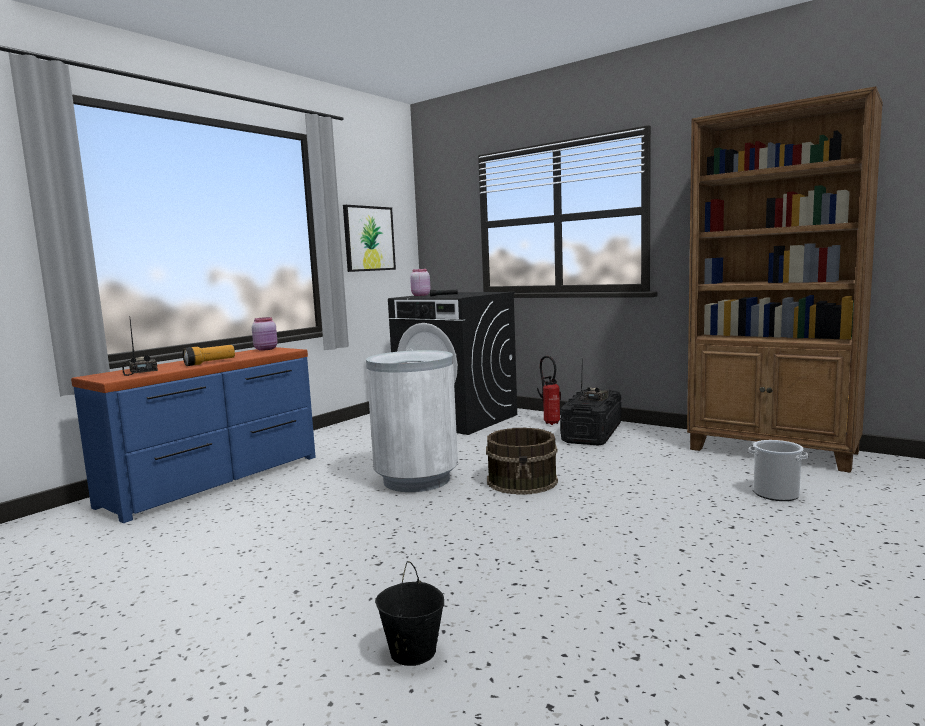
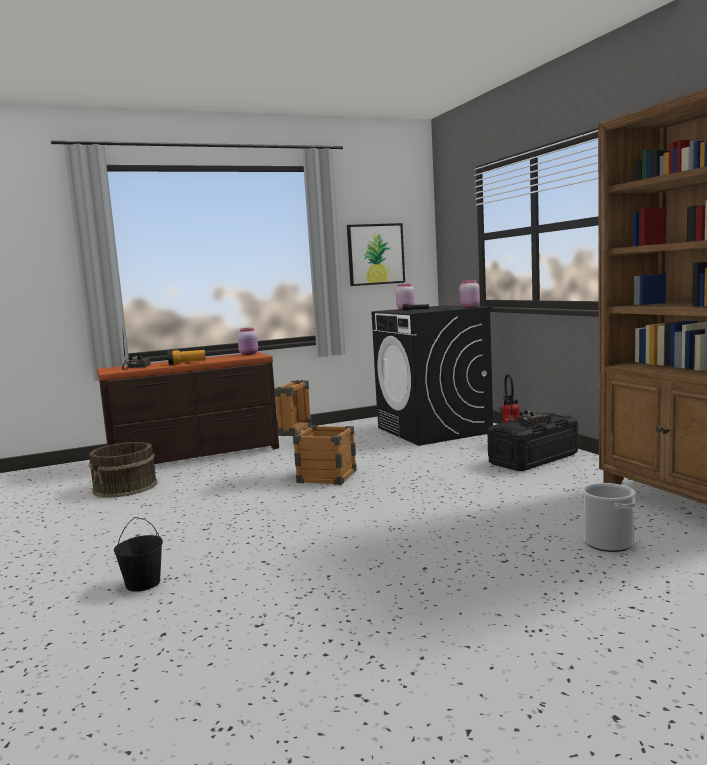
camera: 30 degrees right, 0 degrees up
(216, 480) = (195, 455): blue dresser -> brown dresser
(416, 480) = (319, 476): white trash can -> crate
(491, 292) = (469, 307): none -> pink jar
(523, 481) = (396, 490): brown bucket -> brown bucket (125, 487)

